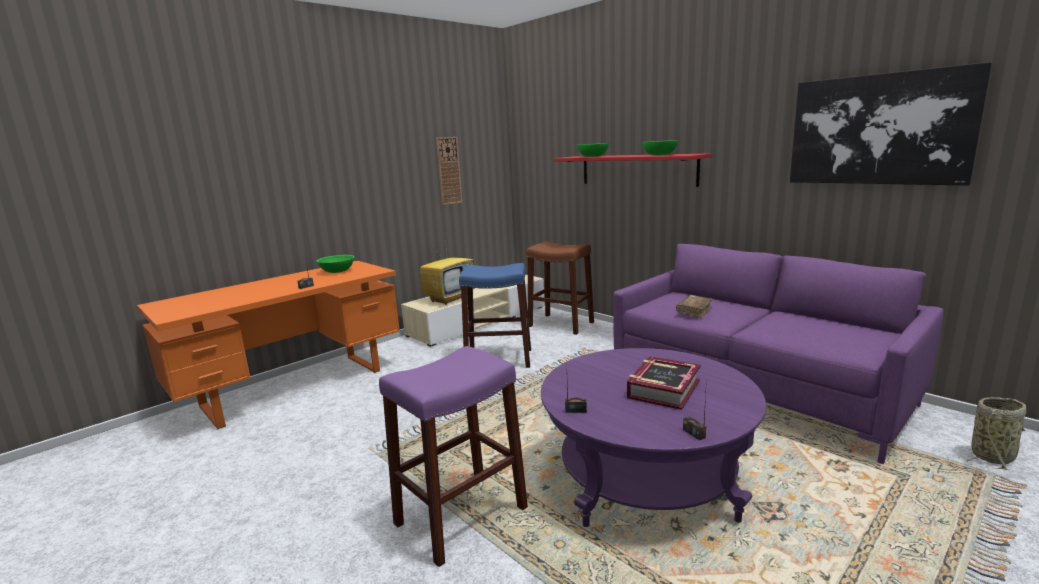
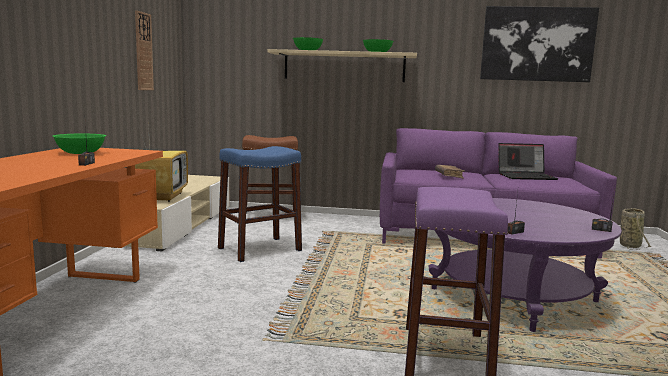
camera: 40 degrees left, 5 degrees down
(637, 170) = (344, 66): red shelf -> beige shelf
(663, 389) = (531, 215): book -> none
(808, 324) = (526, 176): none -> laptop

